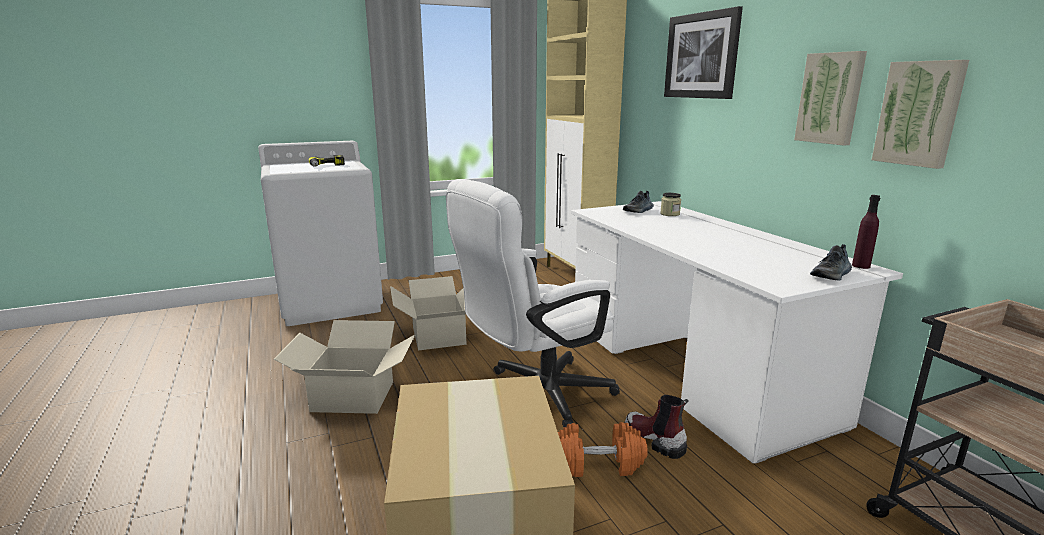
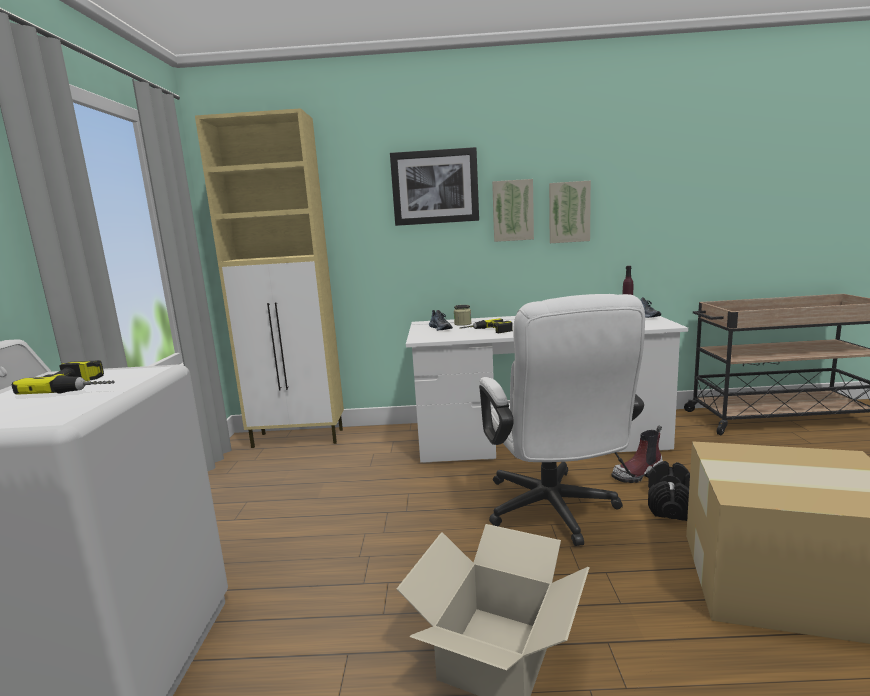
camera: 65 degrees left, 5 degrees down
(439, 335) = (368, 552): cardboard box -> none
(598, 463) = (669, 504): orange dumbbell -> black dumbbell
(644, 224) = (487, 331): none -> power drill
(919, 113) = (629, 216): picture -> picture (512, 210)

